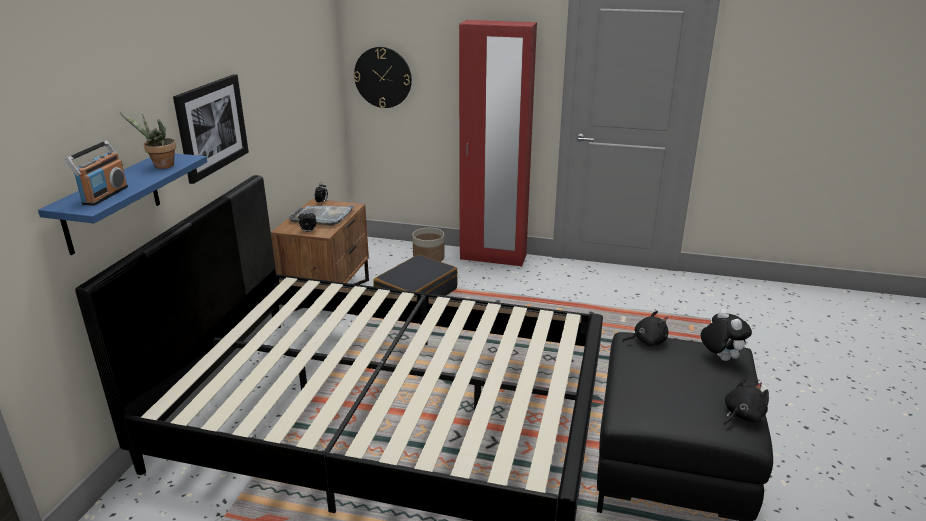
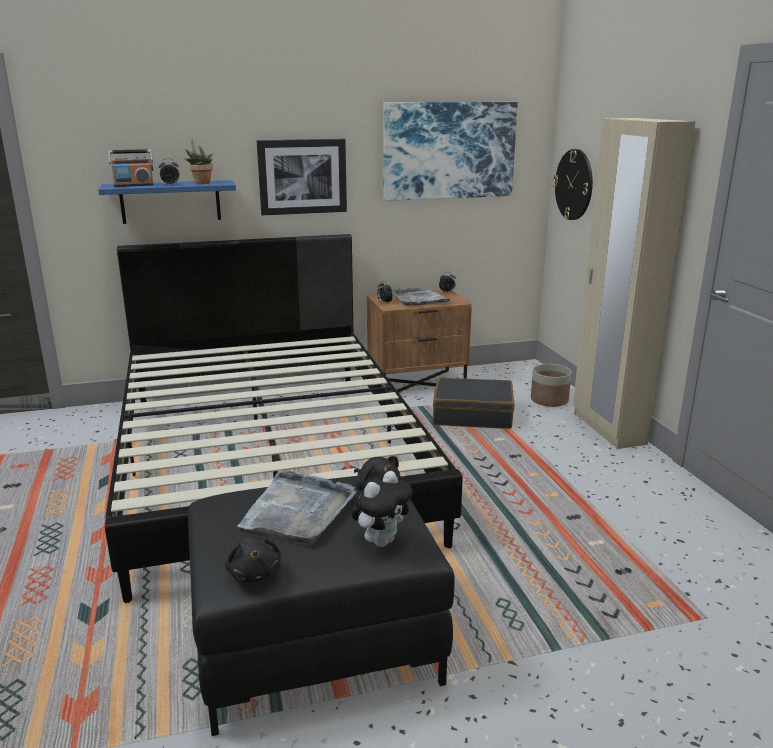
camera: 60 degrees right, 5 degrees down
(141, 179) = (170, 184): none -> alarm clock
(293, 66) = (449, 150): none -> picture
(493, 258) = (607, 428): red wardrobe -> beige wardrobe
(669, 377) = (298, 510): none -> grey tray
(742, 415) = (254, 573): black plush toy -> black plush toy turned 45 degrees clockwise

